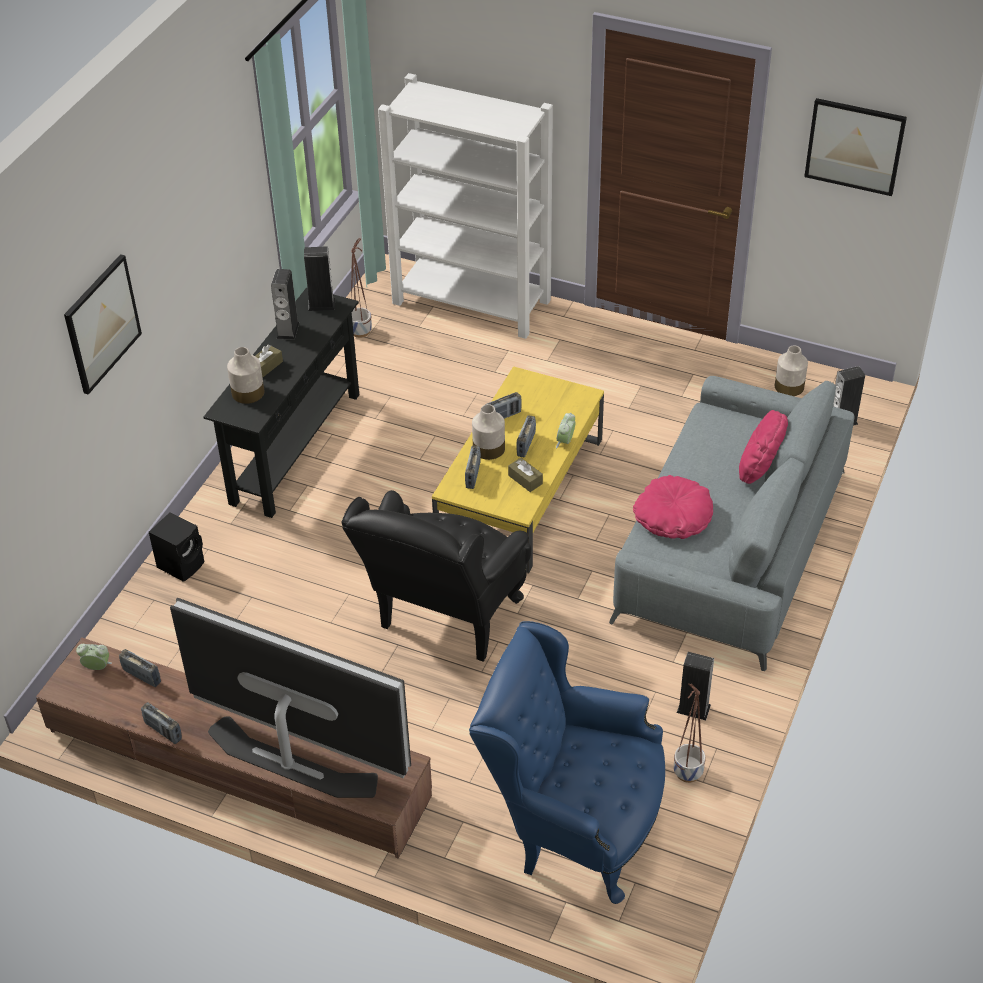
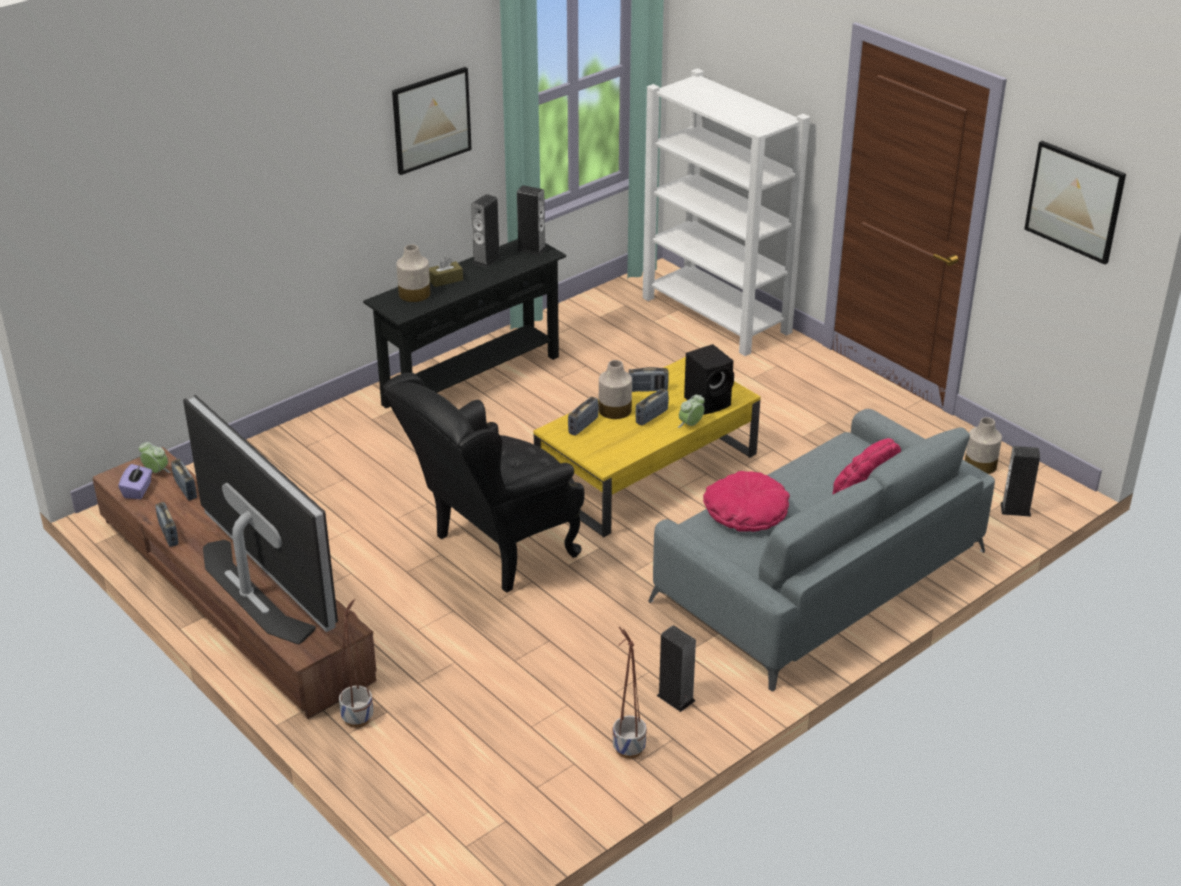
camera: 25 degrees right, 10 degrees down
(95, 695) = (138, 490): none -> purple tissue box
(102, 323) = (263, 162): picture -> picture (431, 120)
(182, 564) = (308, 436): black speaker -> black speaker (709, 401)
(360, 331) = (597, 311): planter -> planter (358, 717)
(525, 479) = (628, 443): brown tissue box -> none
(574, 831) = (482, 757): blue armchair -> none

